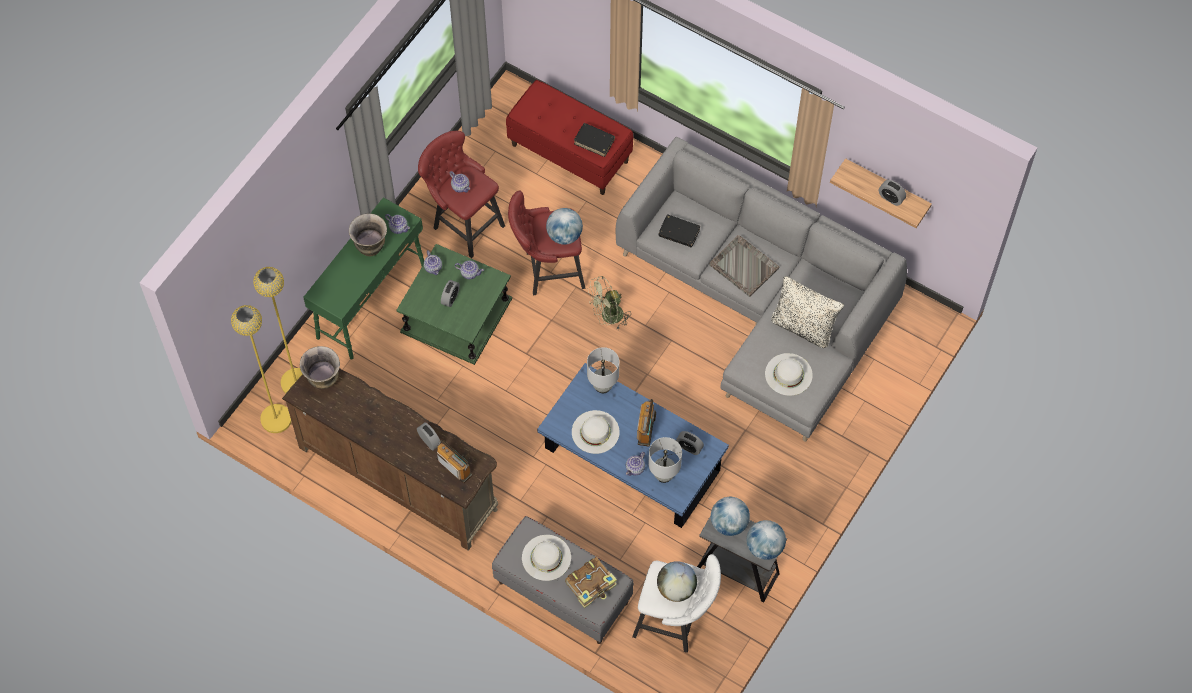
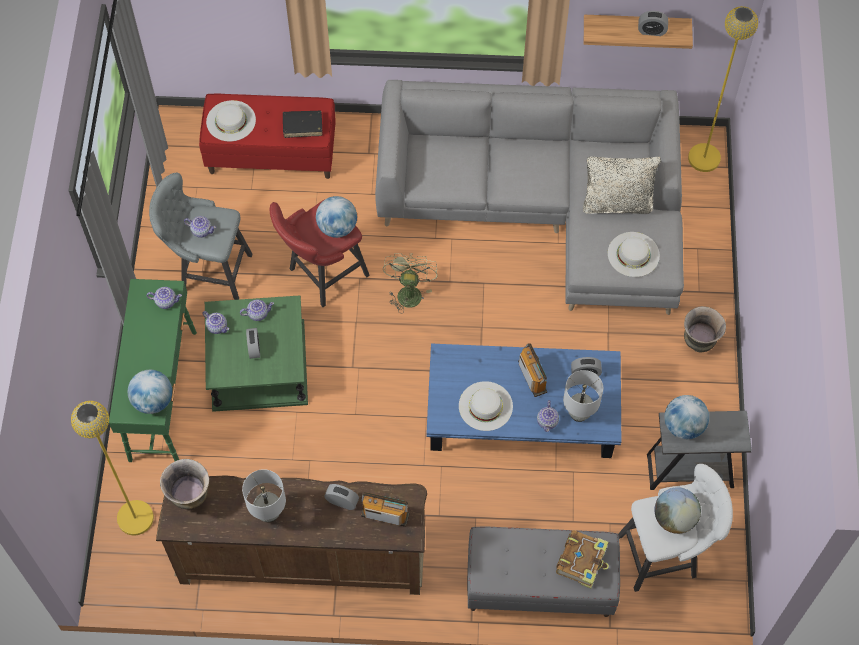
camera: 30 degrees left, 0 degrees up
(276, 419) = (137, 566): yellow floor lamp -> yellow floor lamp (704, 158)
(370, 247) = (149, 336): vase -> vase (698, 342)
(463, 222) = (207, 270): red stool -> grey stool
(546, 557) = (520, 558): white hat -> white hat (231, 121)
(602, 386) = (463, 357): white table lamp -> white table lamp (268, 513)
(608, 317) = (409, 291): green fan -> green fan turned 150 degrees clockwise
(679, 233) = (442, 173): black book -> none
(743, 266) = (523, 174): grey tray -> none
(764, 547) = (732, 431): globe -> globe (153, 401)

